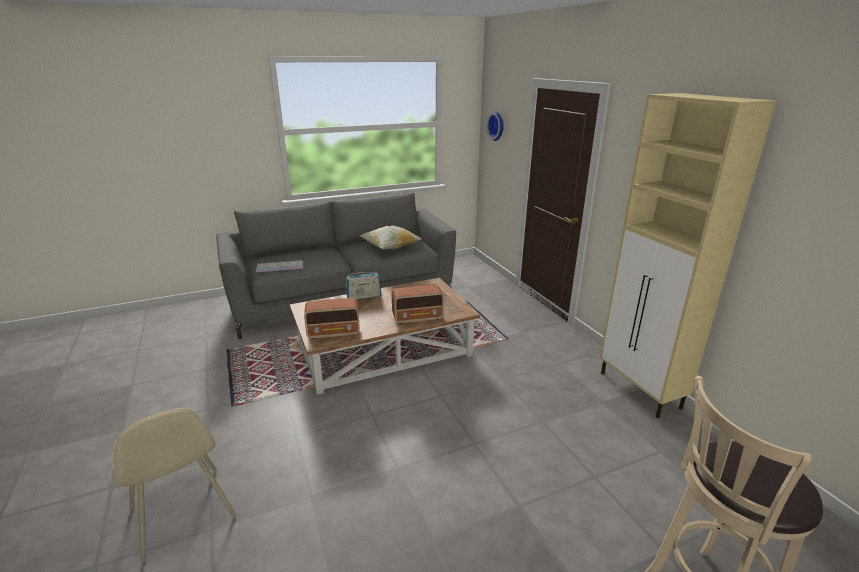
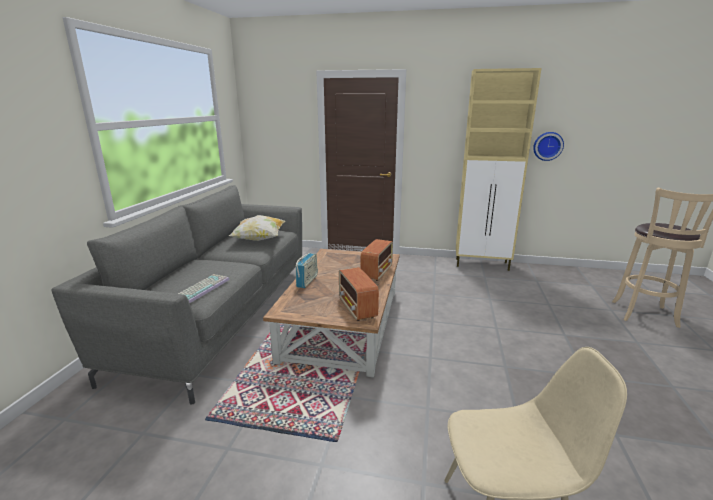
camera: 55 degrees left, 5 degrees down
(334, 332) = (357, 309): radio -> radio turned 135 degrees clockwise
(497, 126) = (270, 116): wall clock -> wall clock (547, 146)

